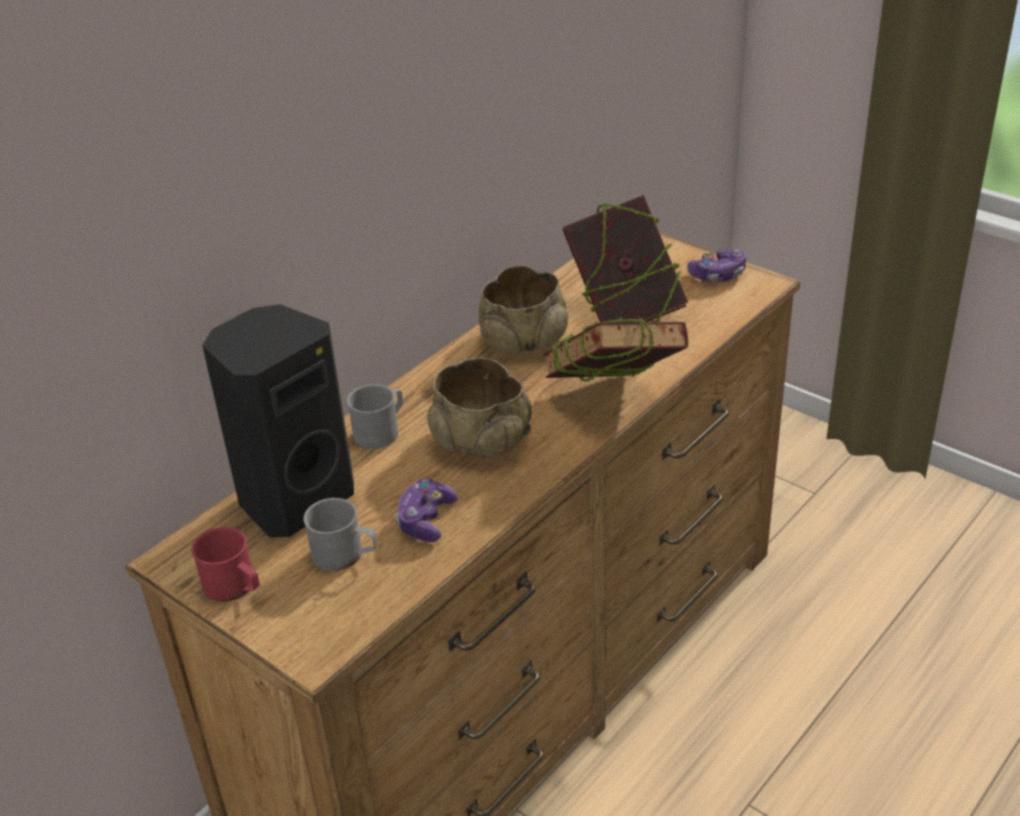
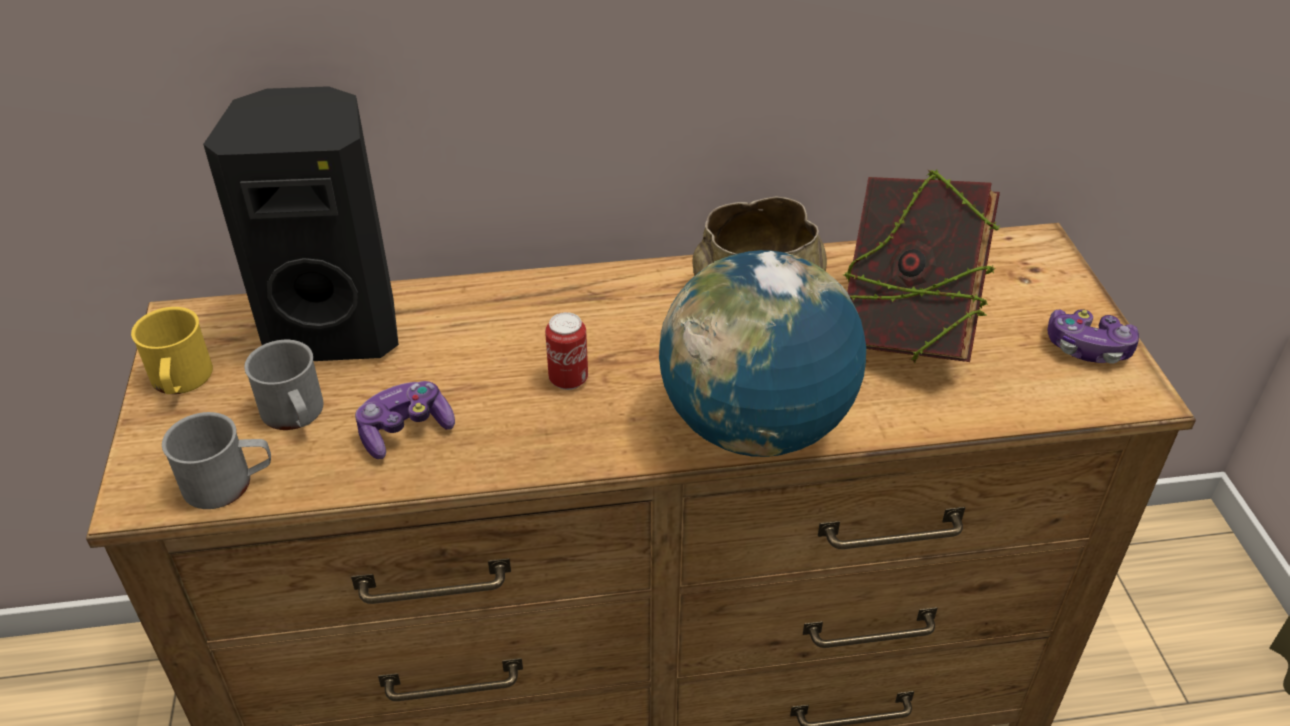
camera: 40 degrees right, 5 degrees up
(235, 587) = (181, 381): red mug -> yellow mug
(381, 431) = (496, 309): grey mug -> grey mug (229, 483)
(481, 440) = (568, 379): beige bowl -> can
(613, 402) = (755, 427): book -> globe

